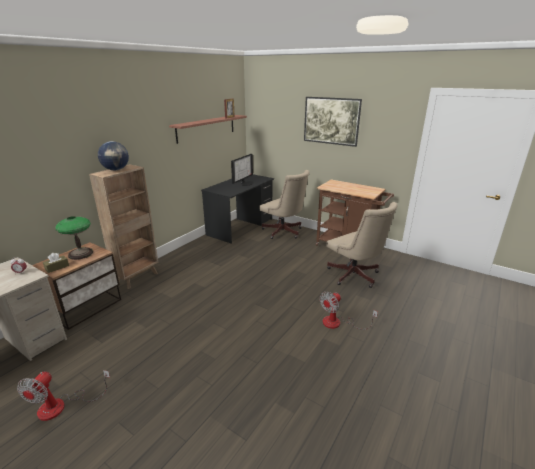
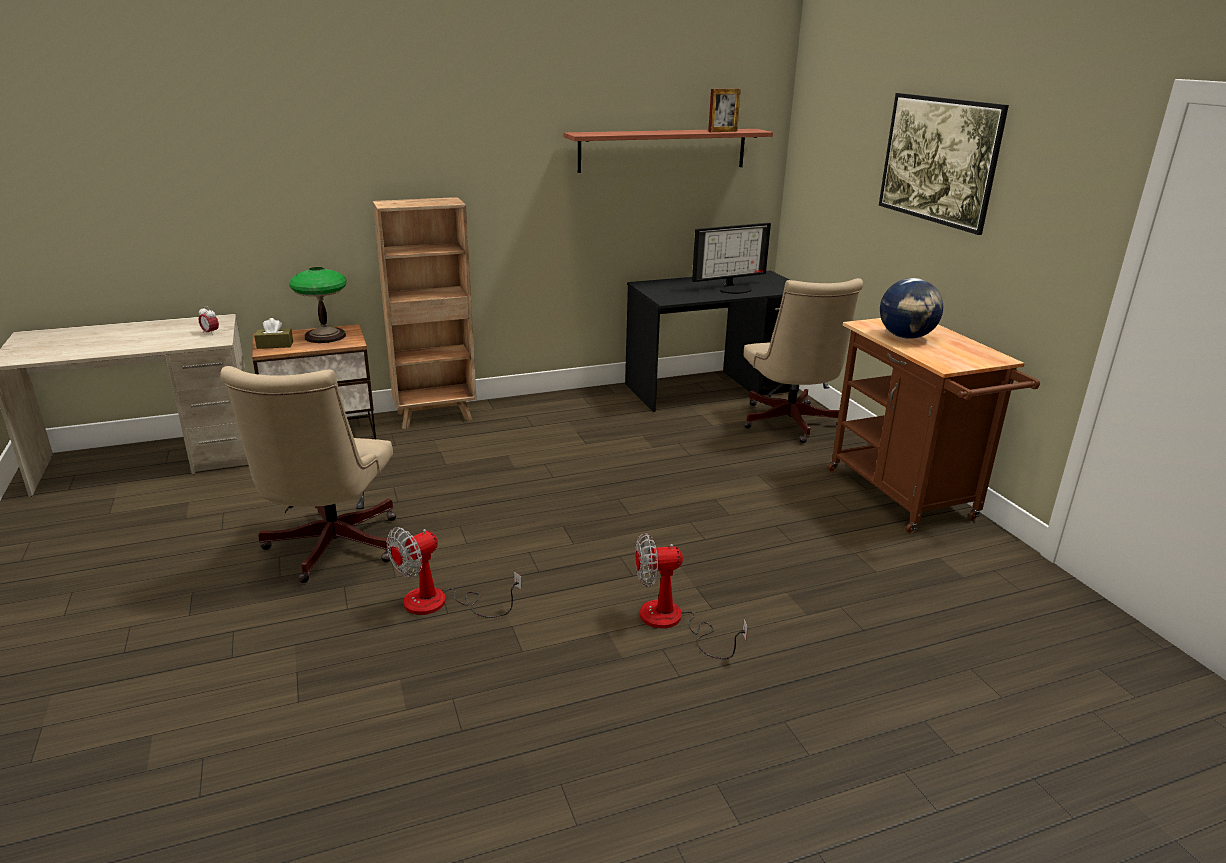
camera: 35 degrees right, 0 degrees up
(61, 406) = (163, 541): fan -> fan (440, 603)
(116, 170) = (418, 201): globe -> globe (906, 337)
(355, 276) = (836, 559): beige office chair -> beige office chair (329, 549)

